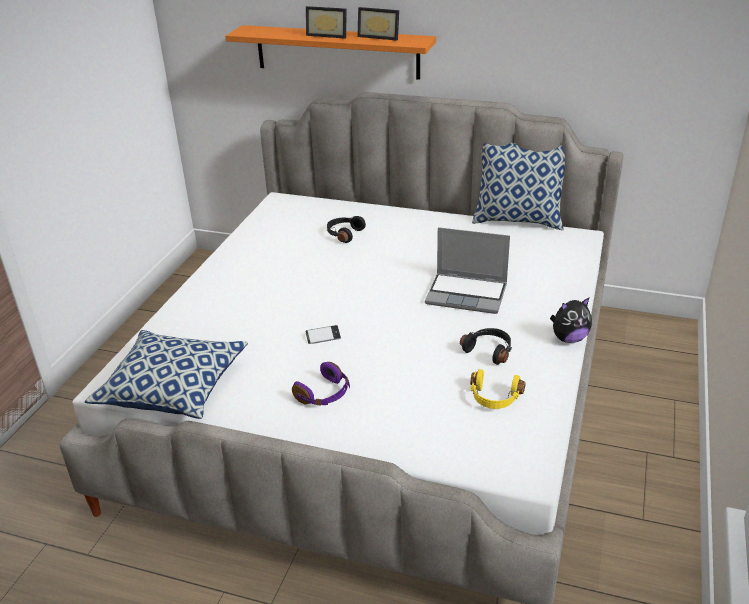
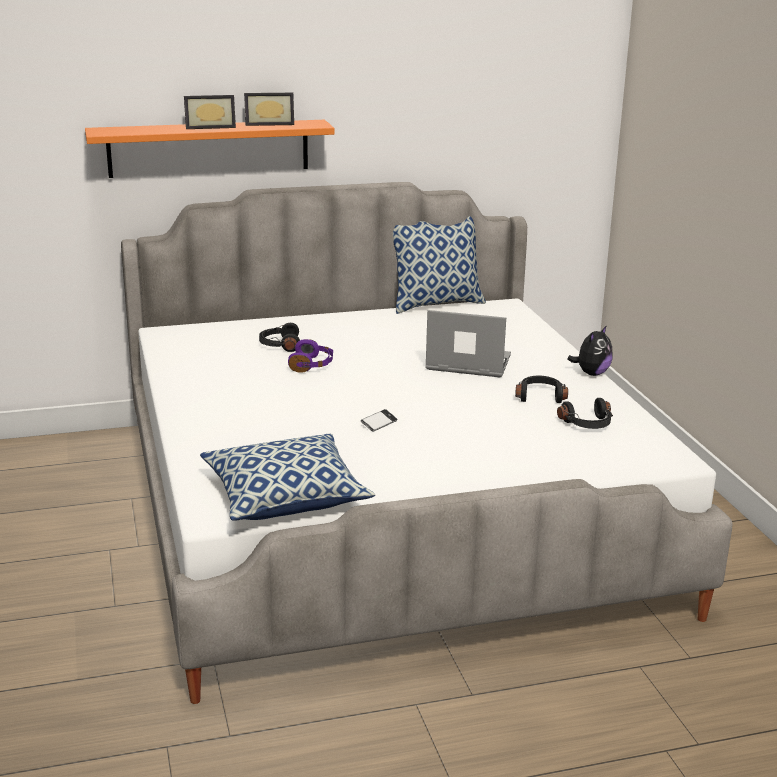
camera: 35 degrees left, 10 degrees down
(324, 394) = (442, 461): purple headphones -> purple headphones (312, 365)
(467, 294) = (467, 364): laptop -> laptop turned 150 degrees counterclockwise
(494, 398) = (588, 424): yellow headphones -> black headphones

